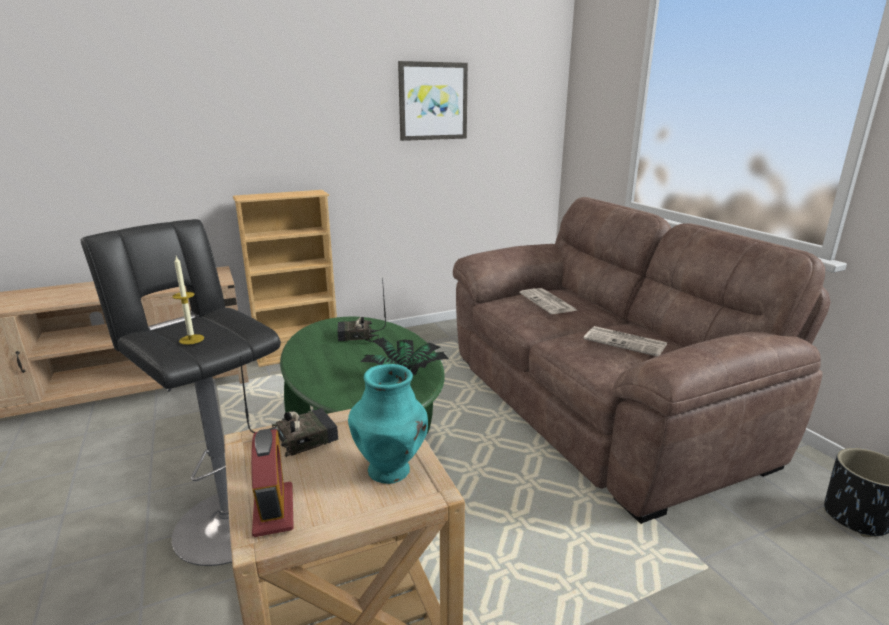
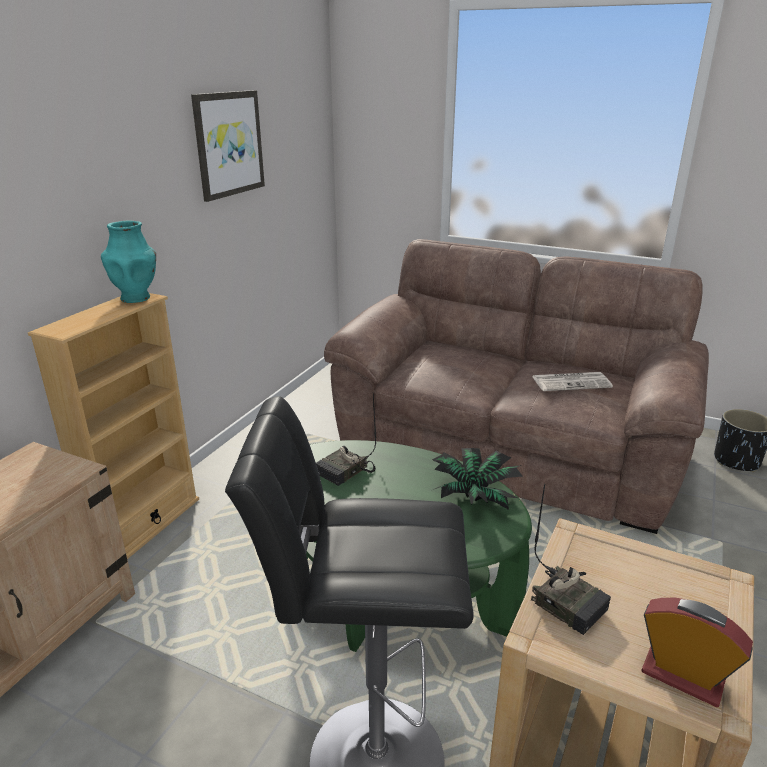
camera: 40 degrees left, 5 degrees up
(191, 339) = (411, 557): candle -> none
(301, 438) = (569, 601): radio -> radio turned 120 degrees clockwise
(390, 470) = (675, 584): turquoise vase -> turquoise vase (136, 298)
(548, 302) = (453, 362): newspaper -> none

